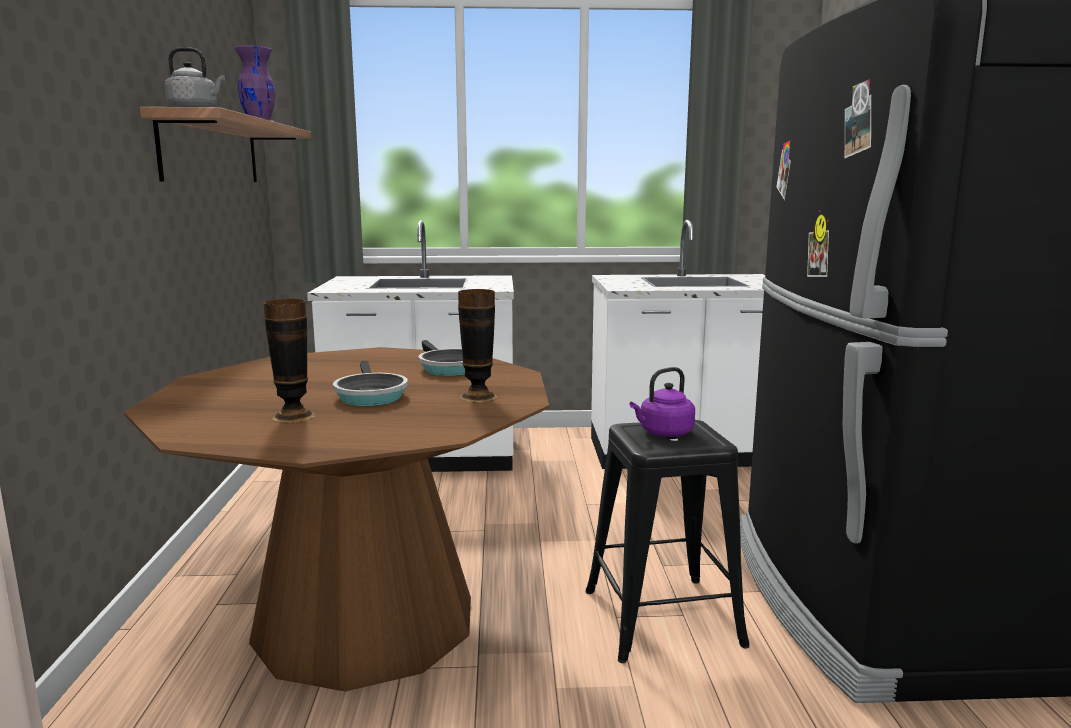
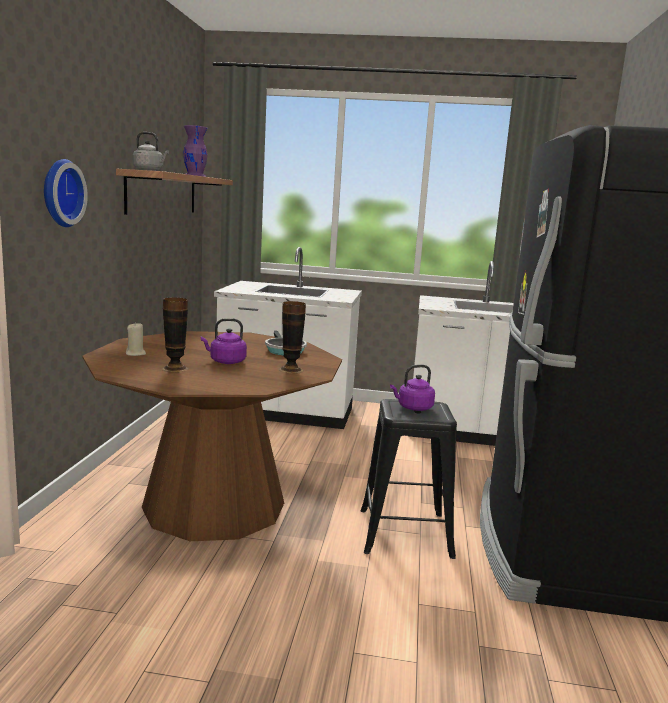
camera: 10 degrees right, 0 degrees up
(51, 141) = (60, 193): none -> wall clock
(216, 399) = (135, 354): none -> beige candle
(369, 395) = (225, 361): frying pan -> purple kettle

